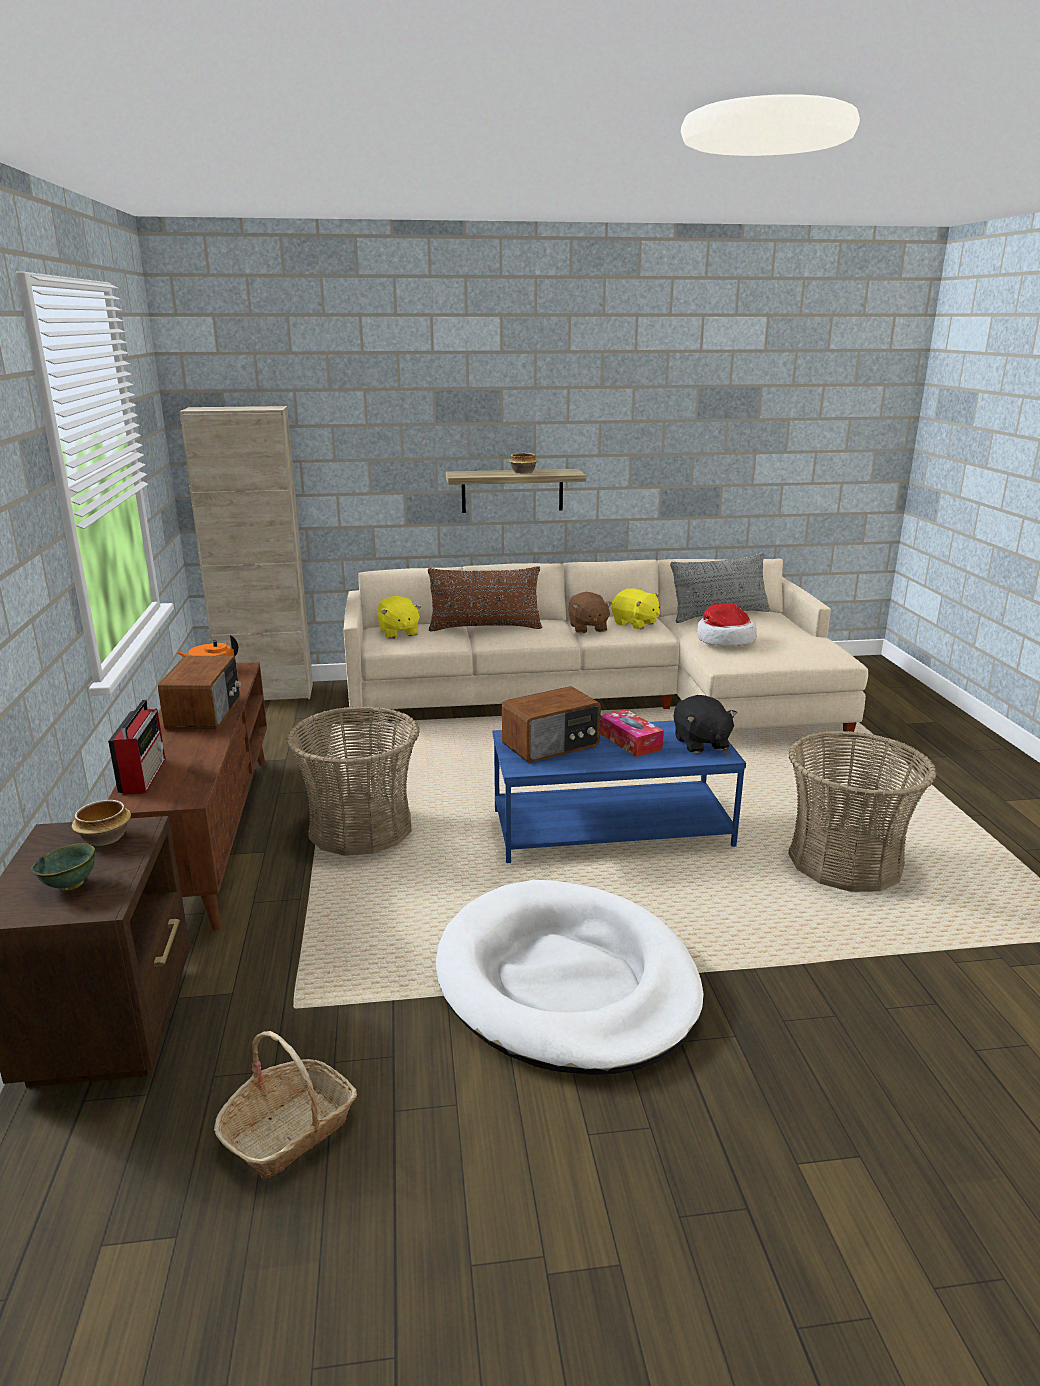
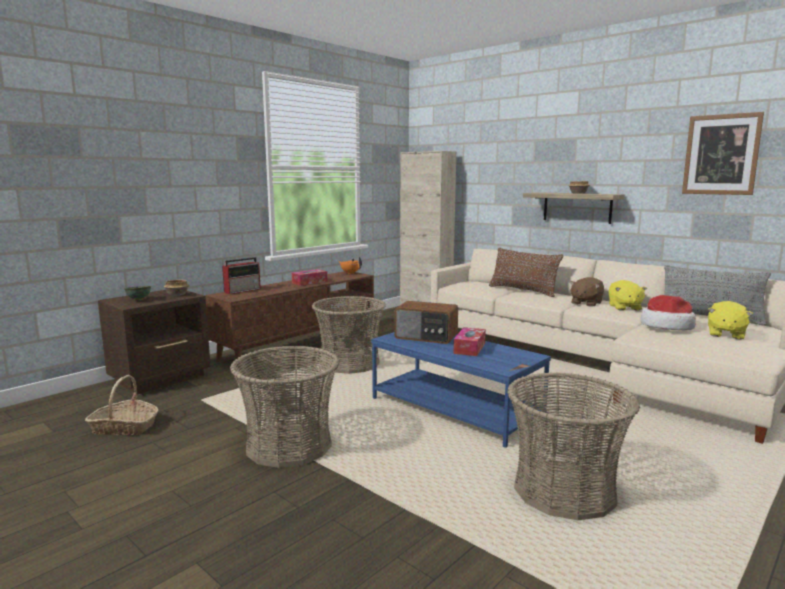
camera: 50 degrees right, 10 degrees down
(205, 713) = (309, 282): radio -> tissue box
(398, 633) = (472, 283): yellow plush toy -> yellow plush toy (725, 334)
(567, 982) = (289, 445): white dog bed -> basket
(688, 415) = (721, 154): none -> picture
(700, 743) = (507, 361): black plush toy -> none

